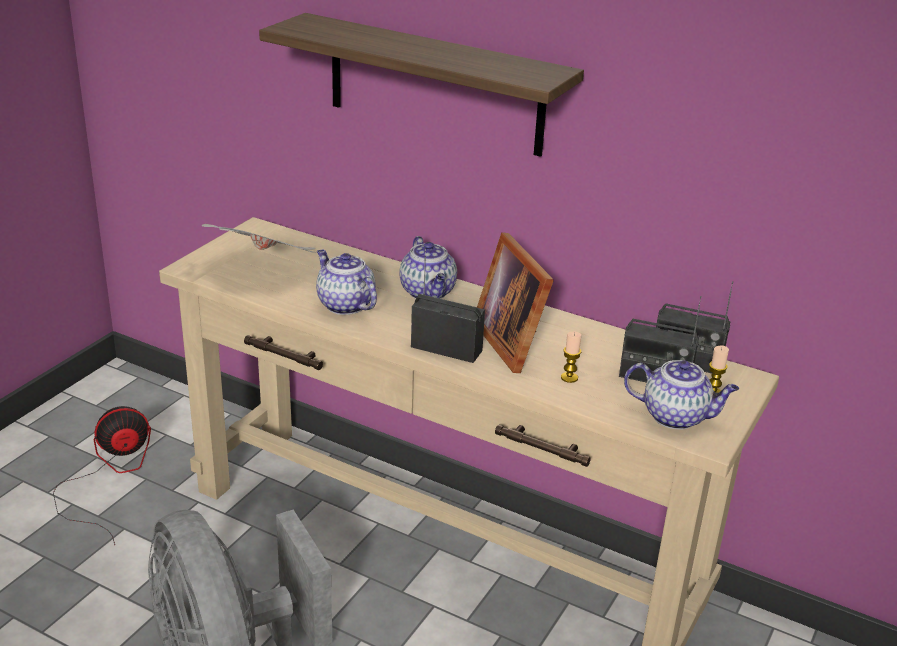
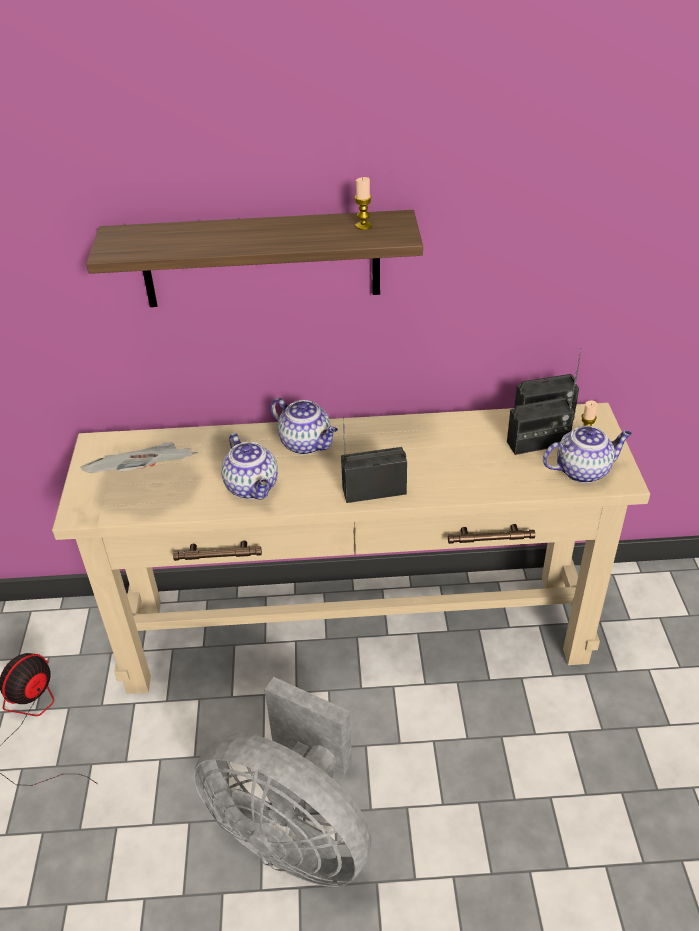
camera: 30 degrees left, 10 degrees up
(344, 305) = (253, 487): teapot -> teapot turned 135 degrees counterclockwise
(513, 341) = (414, 459): picture frame -> none
(569, 377) = (484, 473): candle -> candle (363, 226)

